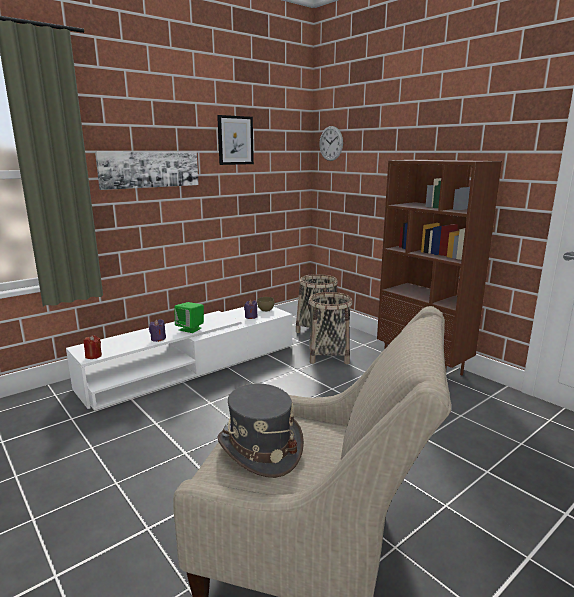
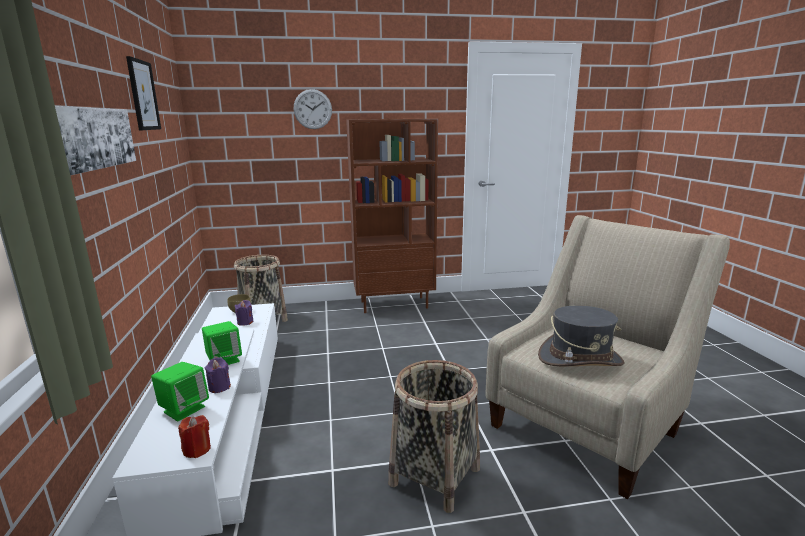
camera: 60 degrees left, 0 degrees up
(130, 339) = (184, 409): none -> green speaker
(329, 355) = (323, 330): basket -> basket (435, 475)
(331, 143) = (219, 103): wall clock -> wall clock (312, 109)

